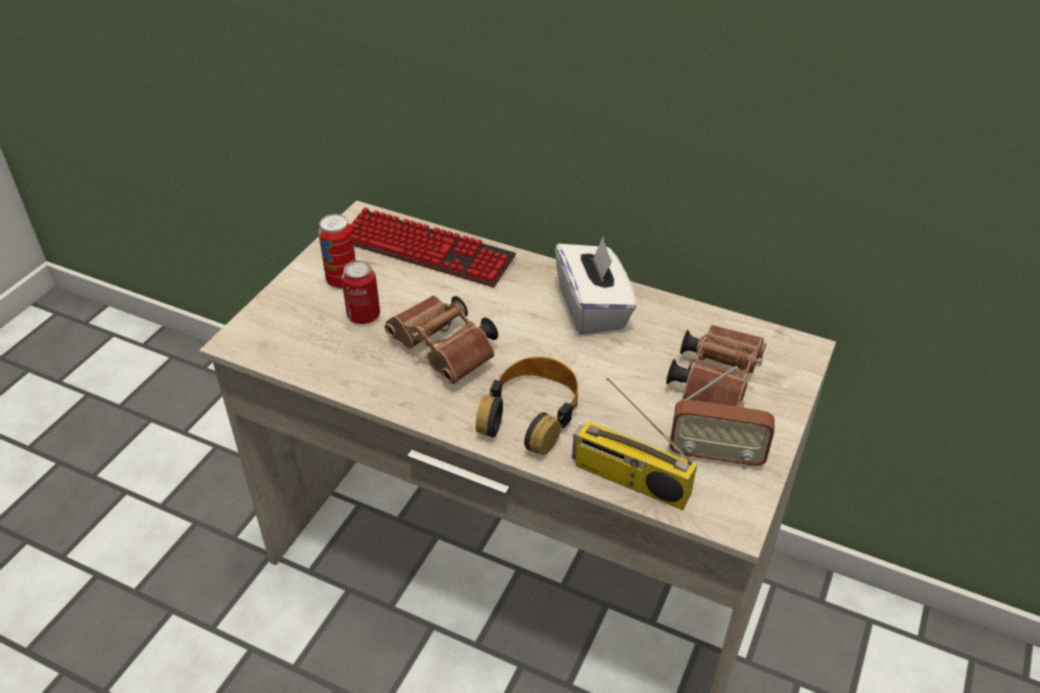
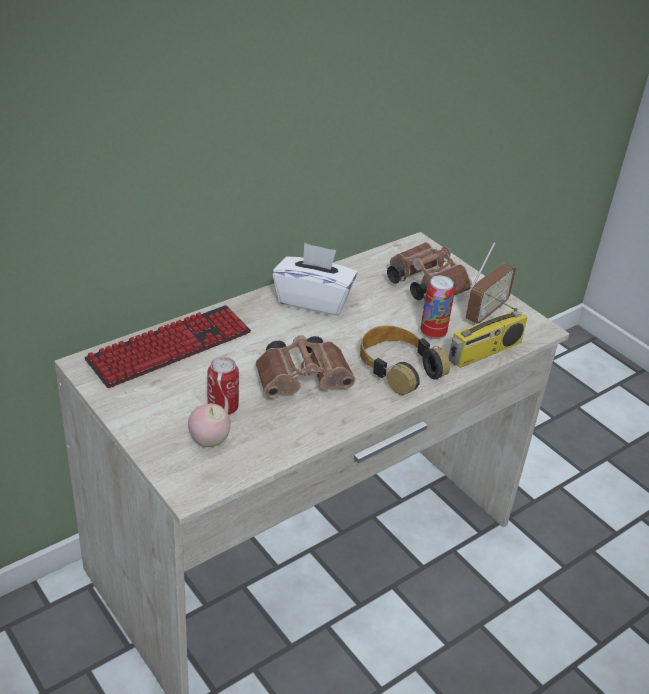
camera: 65 degrees left, 5 degrees down
(309, 326) = (209, 441): none -> apple
(342, 281) = (165, 404): can -> can (433, 333)

